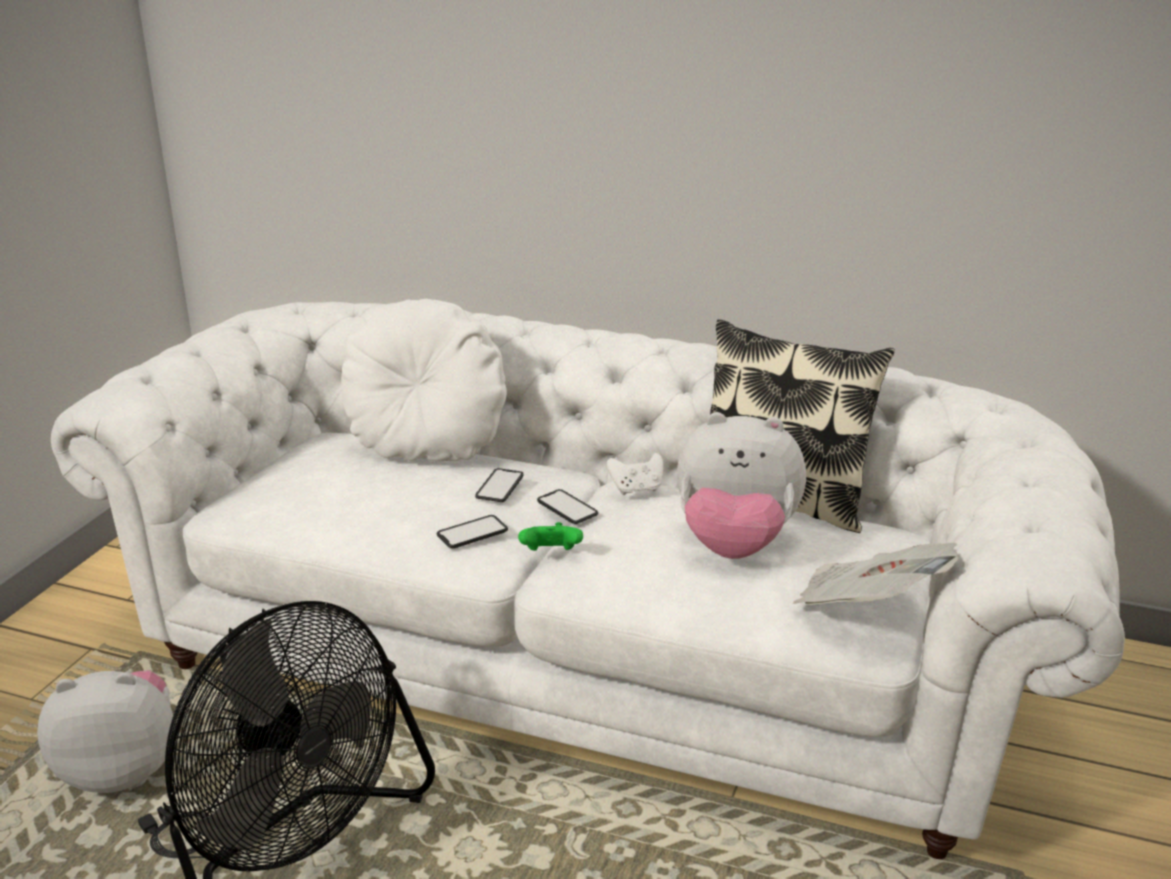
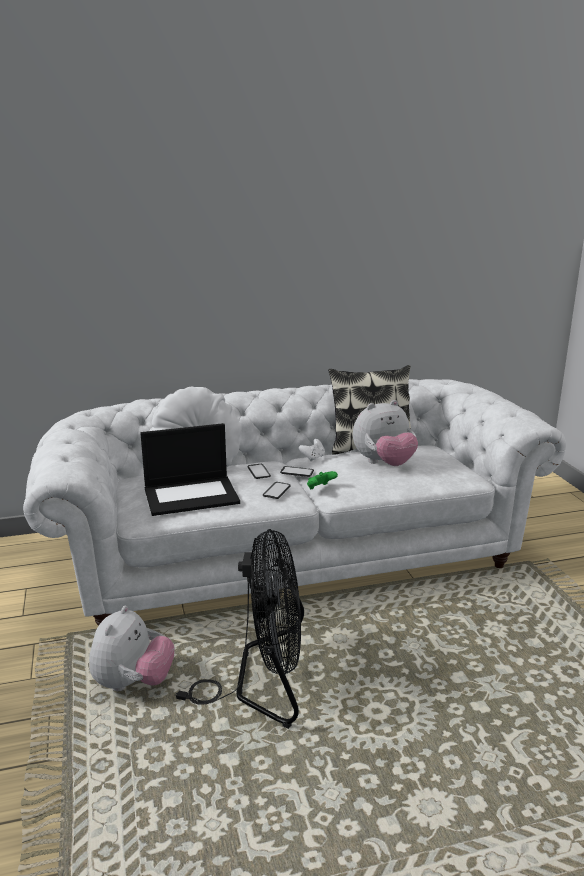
camera: 35 degrees left, 5 degrees down
(122, 770) = (133, 683): plush toy -> plush toy turned 150 degrees clockwise
(341, 494) = (192, 495): none -> laptop
(868, 608) = (459, 468): newspaper -> none

